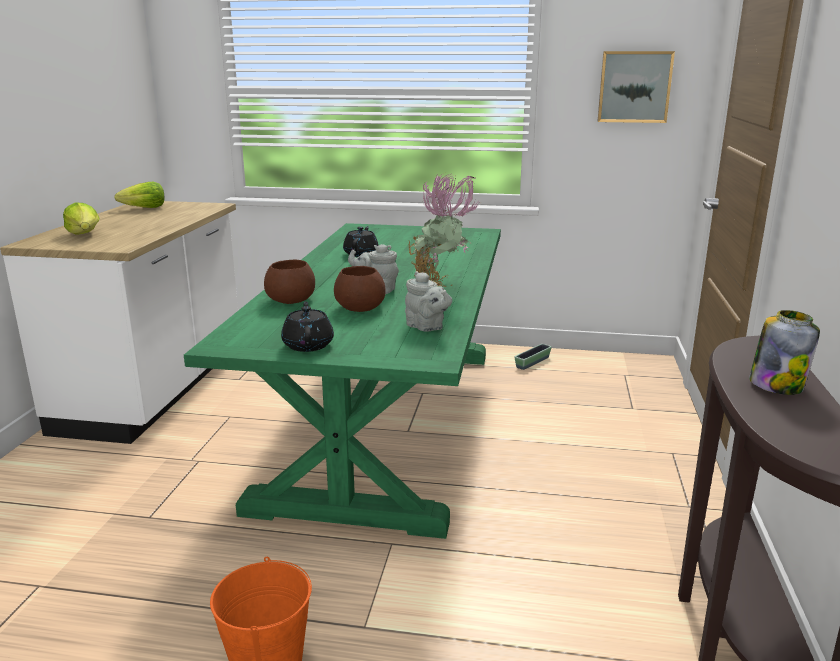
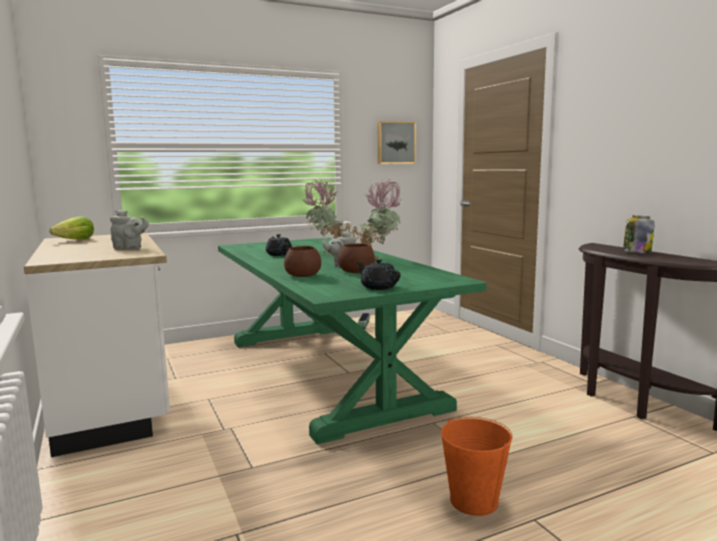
camera: 35 degrees left, 10 degrees down
(85, 234) = (82, 253): lettuce -> none
(409, 265) = (326, 255): none -> potted plant
(427, 327) = (418, 272): grey teapot -> grey teapot (129, 248)

